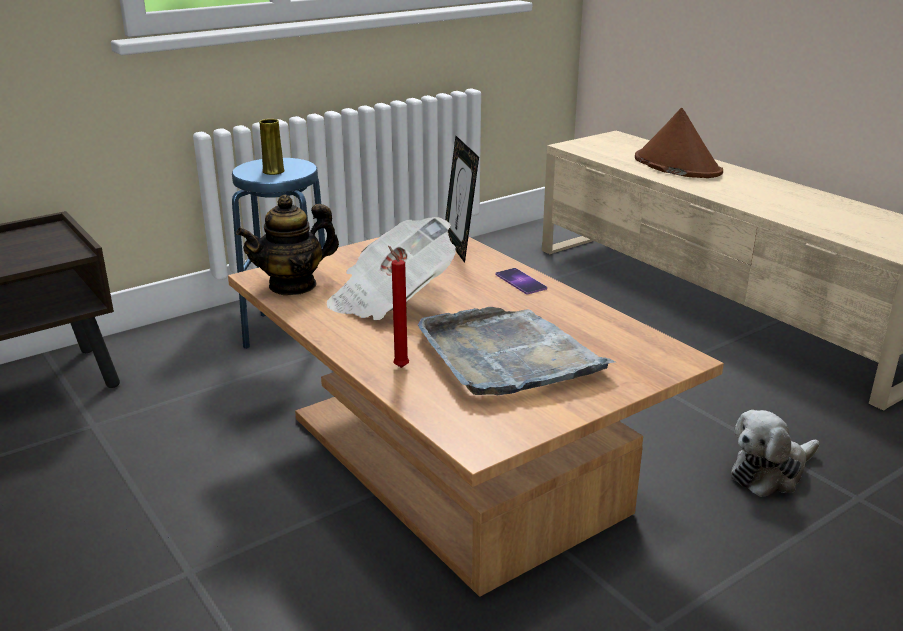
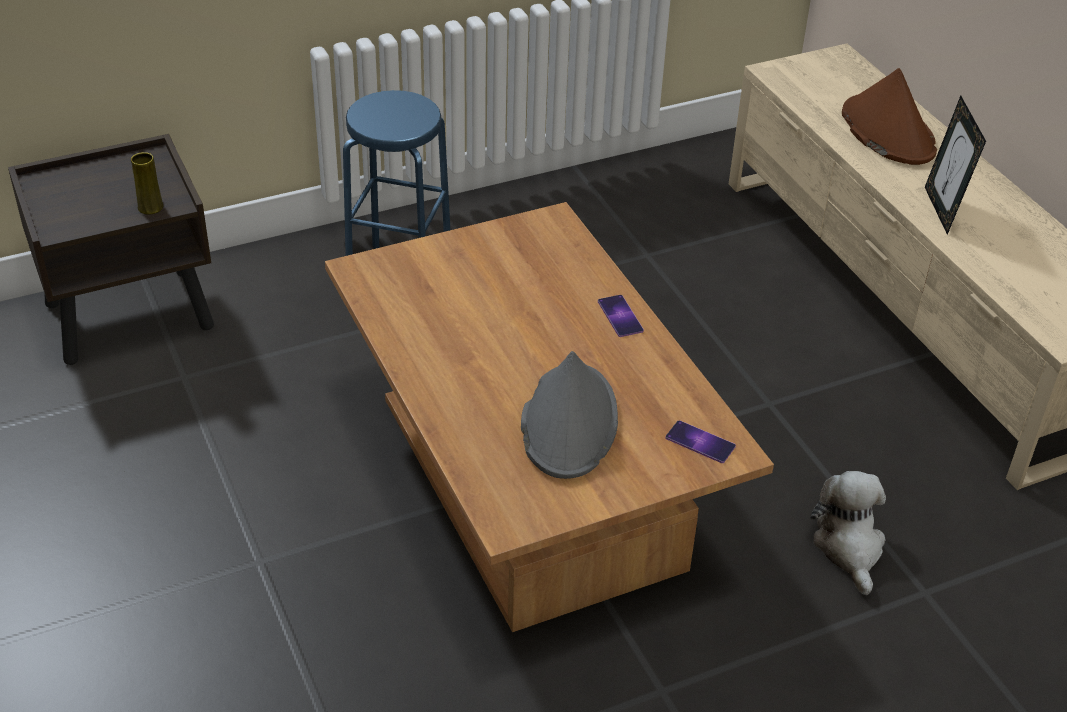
camera: 10 degrees right, 15 degrees up
(273, 171) = (391, 120): yellow vase -> yellow vase (150, 207)
(293, 285) = (387, 287): teapot -> none
(391, 299) = (479, 324): newspaper -> none
(399, 366) = (463, 419): red candle -> none
(459, 247) = (574, 250): picture frame -> picture frame (942, 210)
(507, 356) = (569, 422): grey tray -> grey hat
(644, 355) = (700, 442): none -> phone
(770, 472) = (849, 547): plush toy -> plush toy turned 105 degrees clockwise

